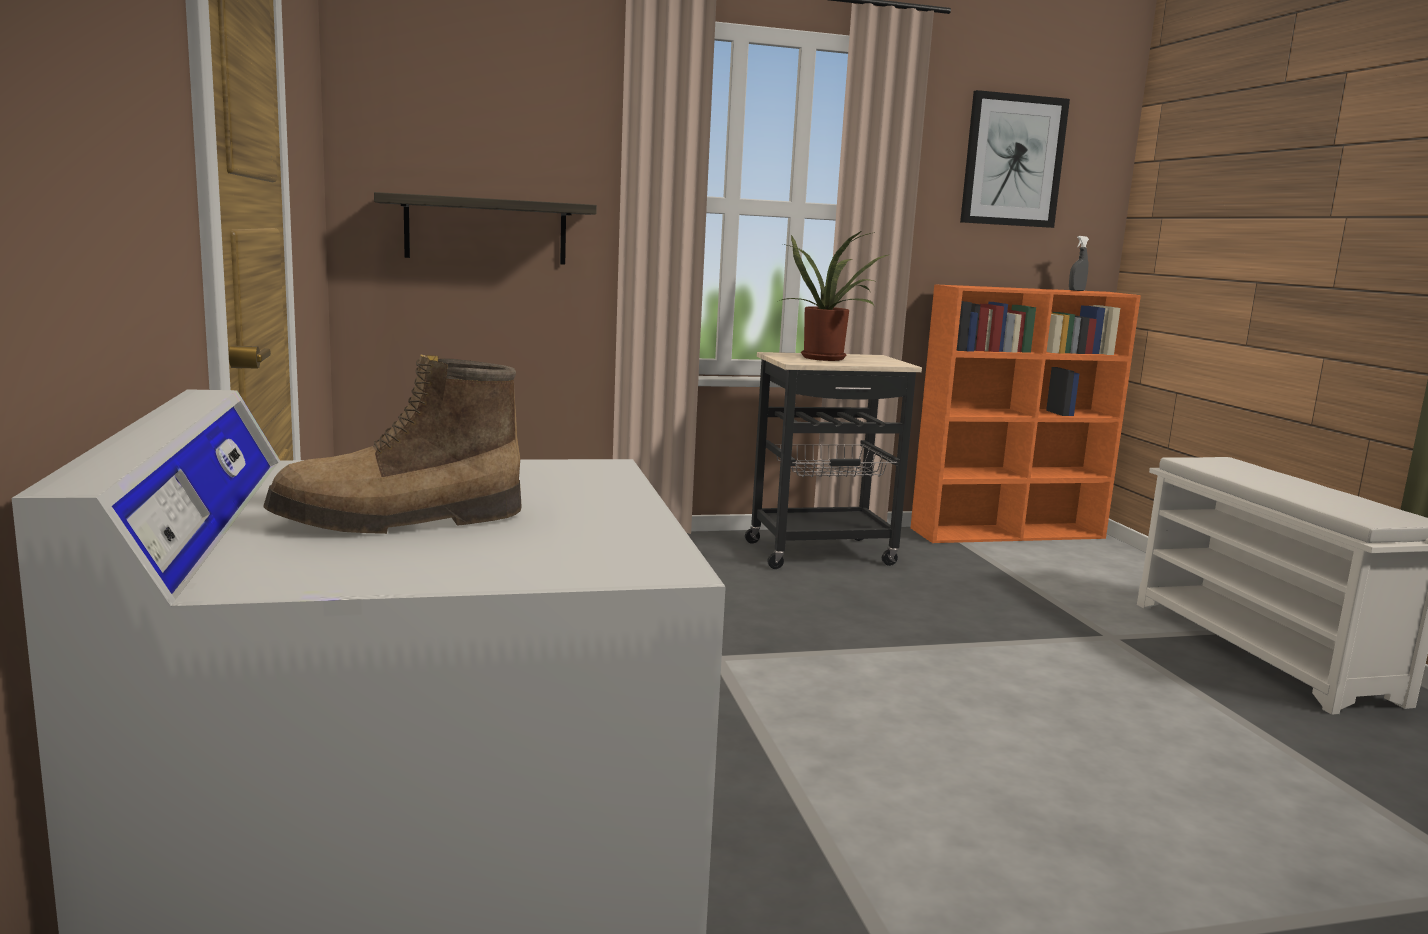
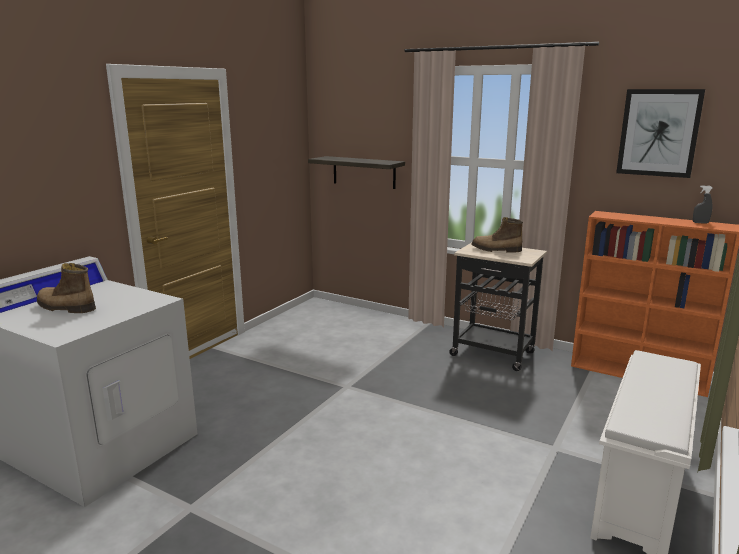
camera: 45 degrees right, 5 degrees up
(826, 358) = (496, 250): potted plant -> boot

